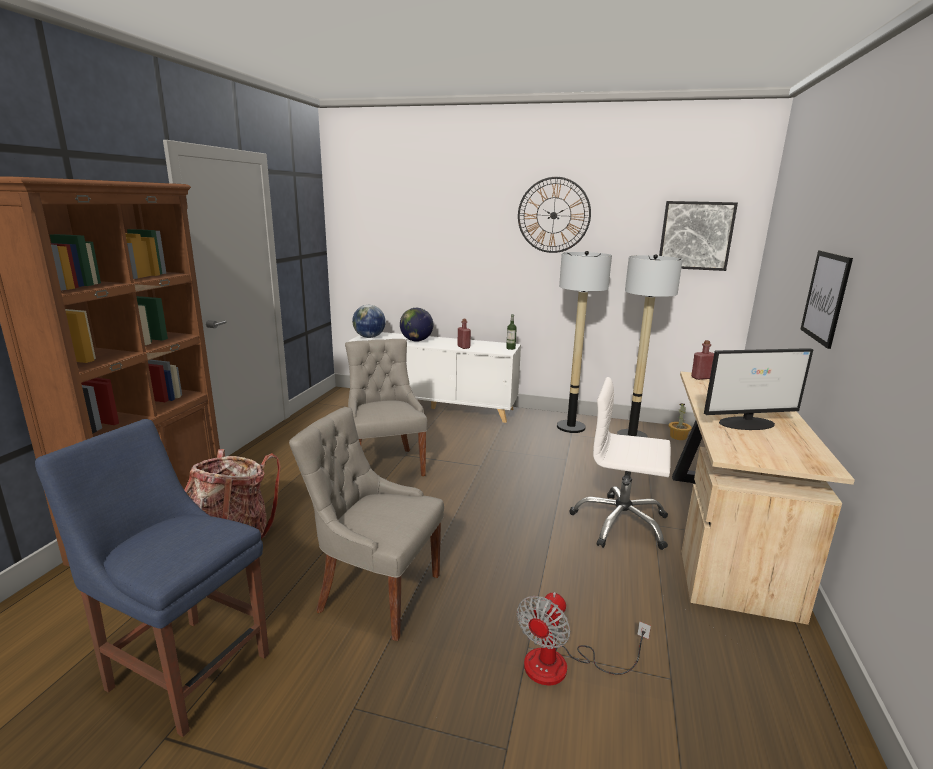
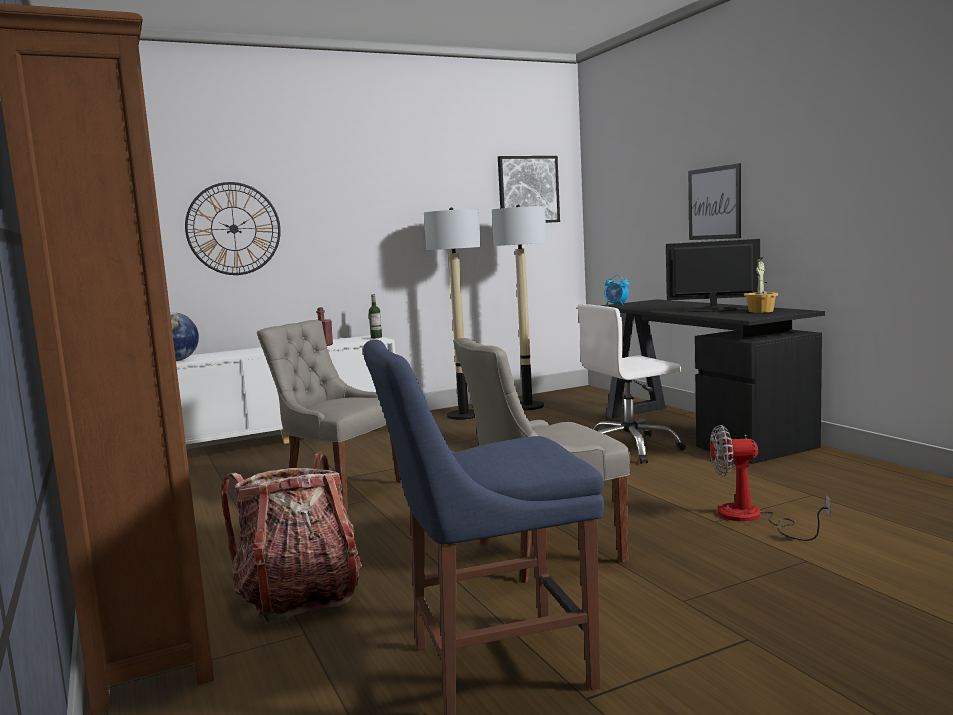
camera: 40 degrees left, 10 degrees down
(416, 341) = (250, 352): globe -> none
(553, 215) = (390, 176): wall clock -> wall clock (233, 229)
(562, 666) = (752, 518): fan -> fan turned 105 degrees clockwise
(678, 437) = (562, 397): potted plant -> potted plant (761, 311)
(701, 377) = (616, 305): red bottle -> alarm clock
(723, 531) = (698, 429): beige desk -> black desk
(747, 423) = (712, 310): monitor -> monitor turned 120 degrees counterclockwise

